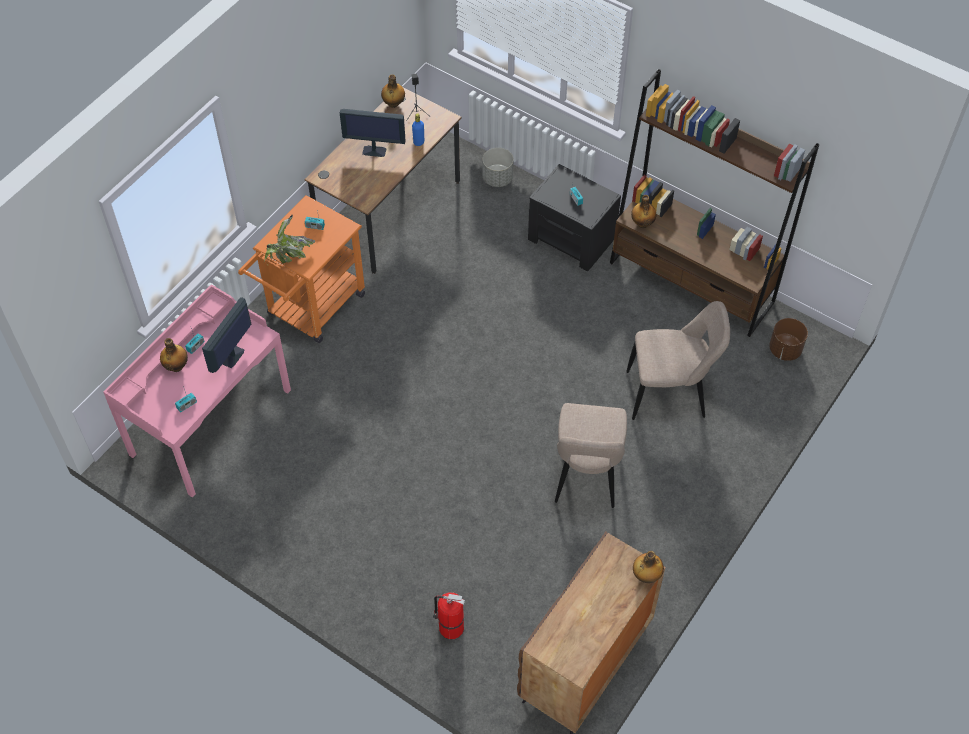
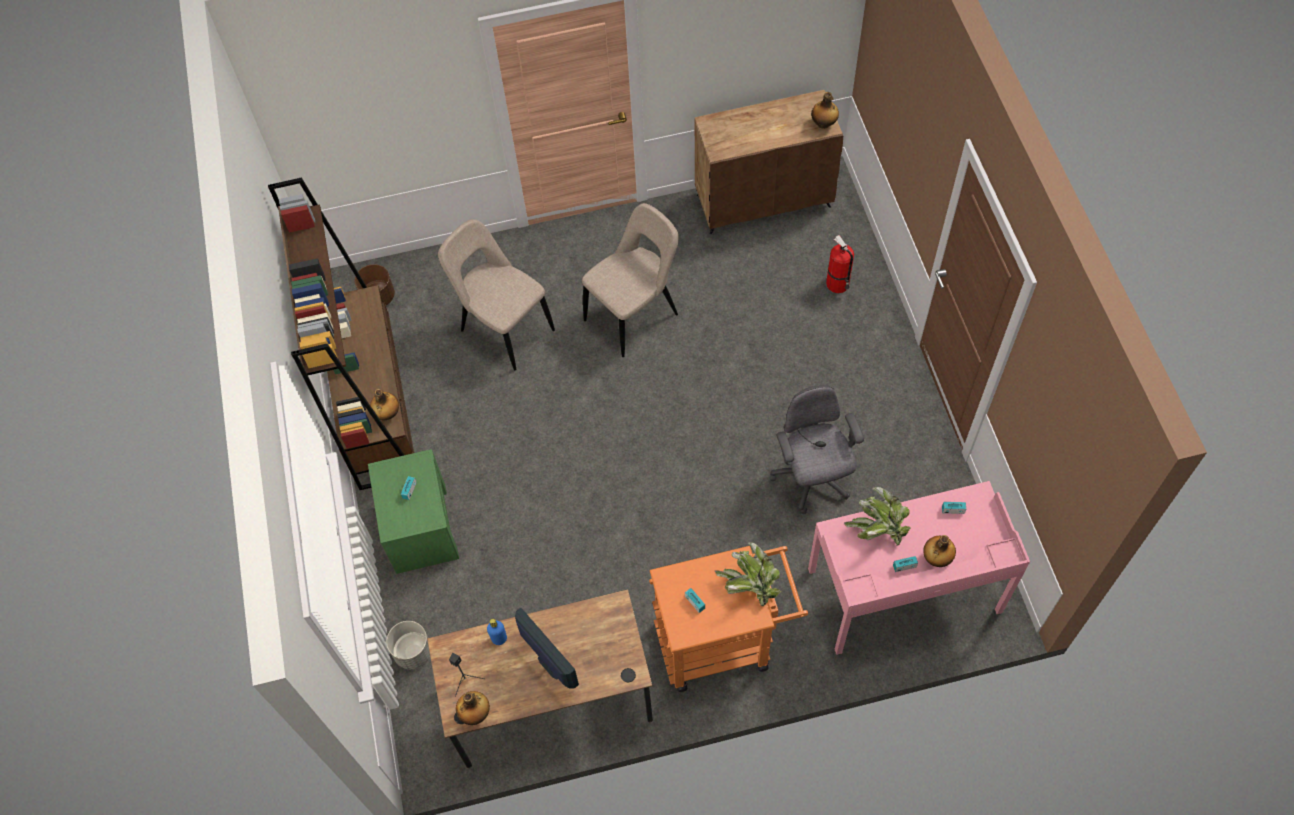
camera: 135 degrees left, 5 degrees up
(232, 357) = (877, 529): monitor -> potted plant
(338, 451) = (811, 478): none -> grey office chair
(572, 238) = (421, 527): black nightstand -> green nightstand
(646, 575) = (713, 120): bottle -> bottle (823, 124)

